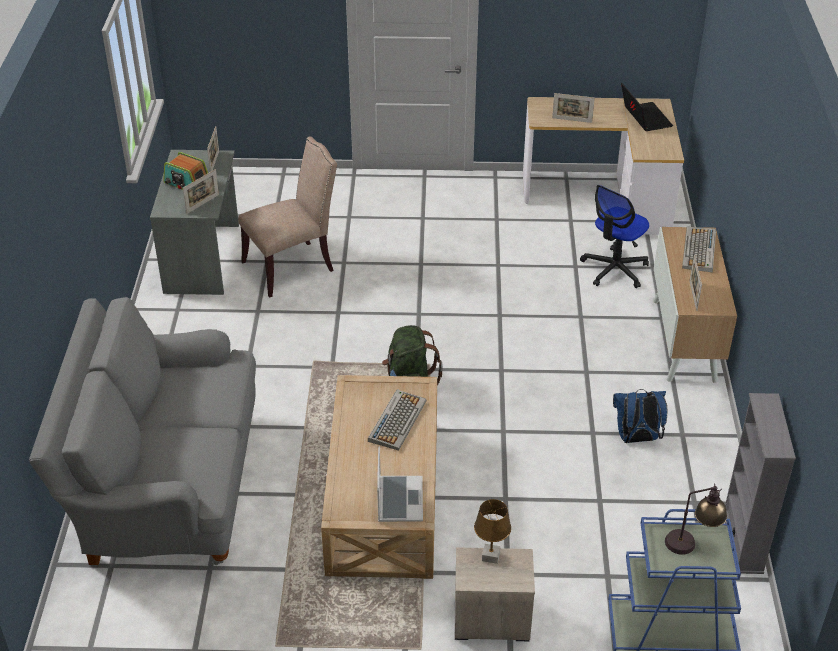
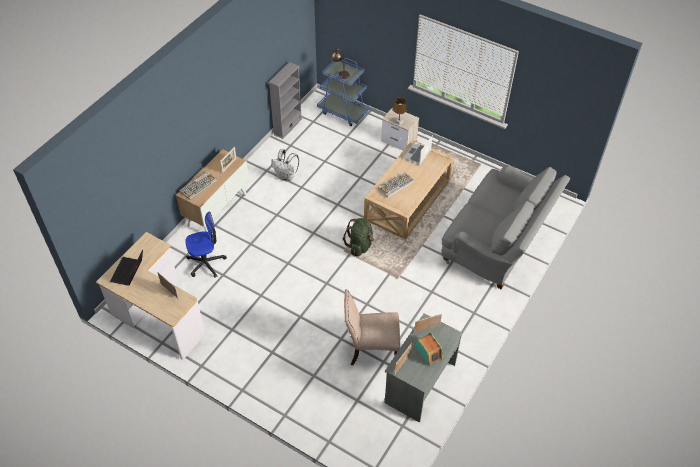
camera: 150 degrees left, 10 degrees up
(636, 438) = (286, 177): blue backpack -> white backpack

